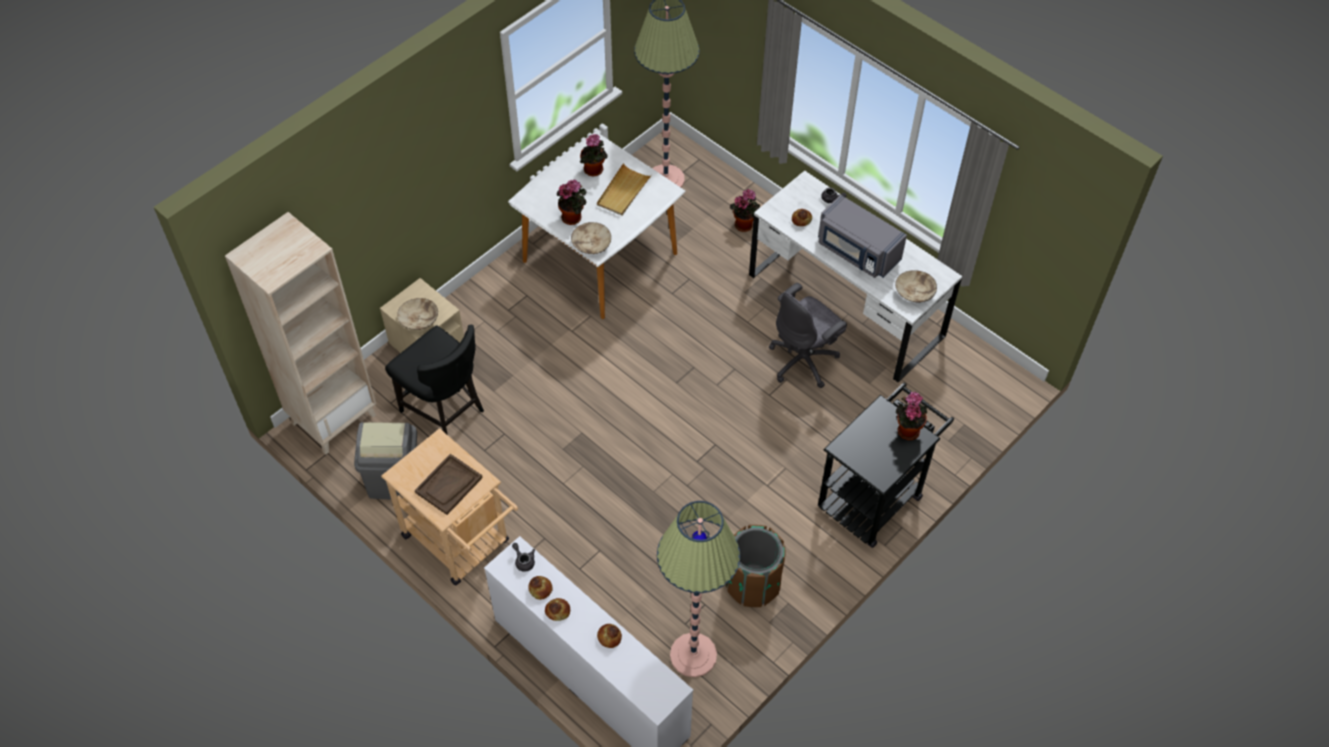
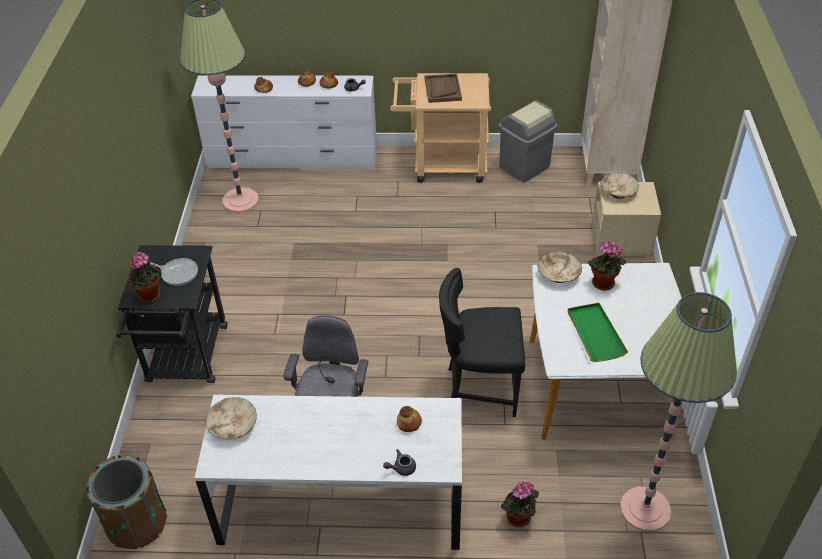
camera: 140 degrees right, 10 degrees down
(445, 410) = (551, 215): black chair -> black chair (480, 389)
(594, 171) = (644, 334): potted plant -> none
(623, 192) = (595, 333): beige tray -> green tray
(753, 583) = (235, 254): brown trash can -> brown trash can (136, 523)
(857, 252) = (323, 428): grey microwave -> none
(871, 437) = (178, 273): none -> frying pan

